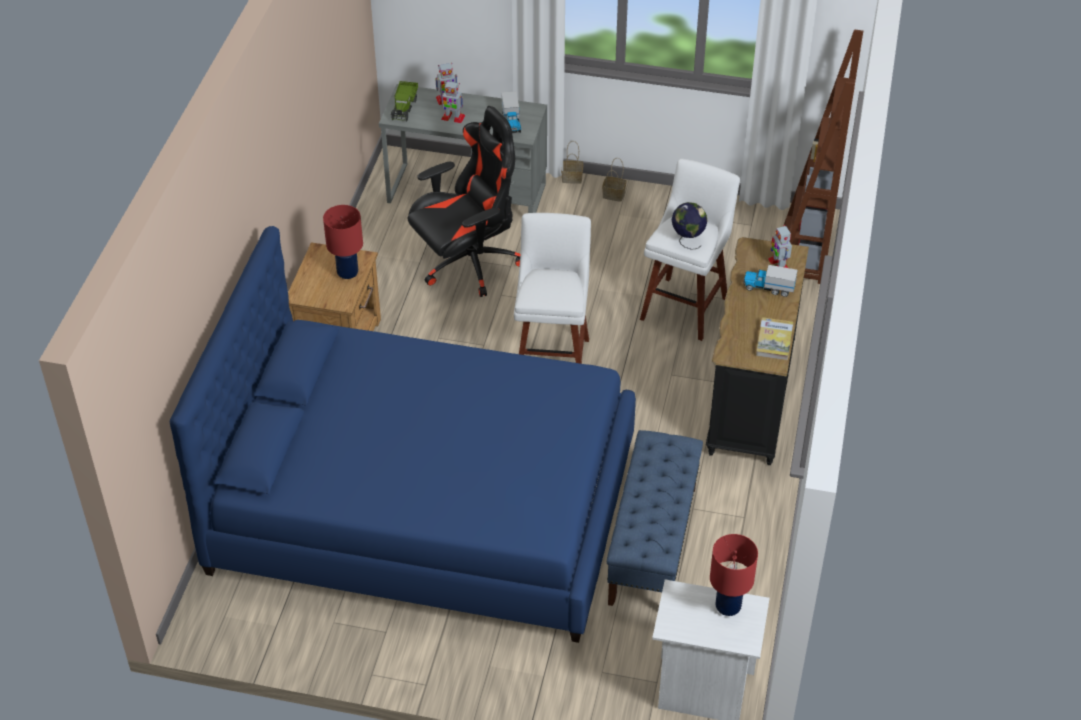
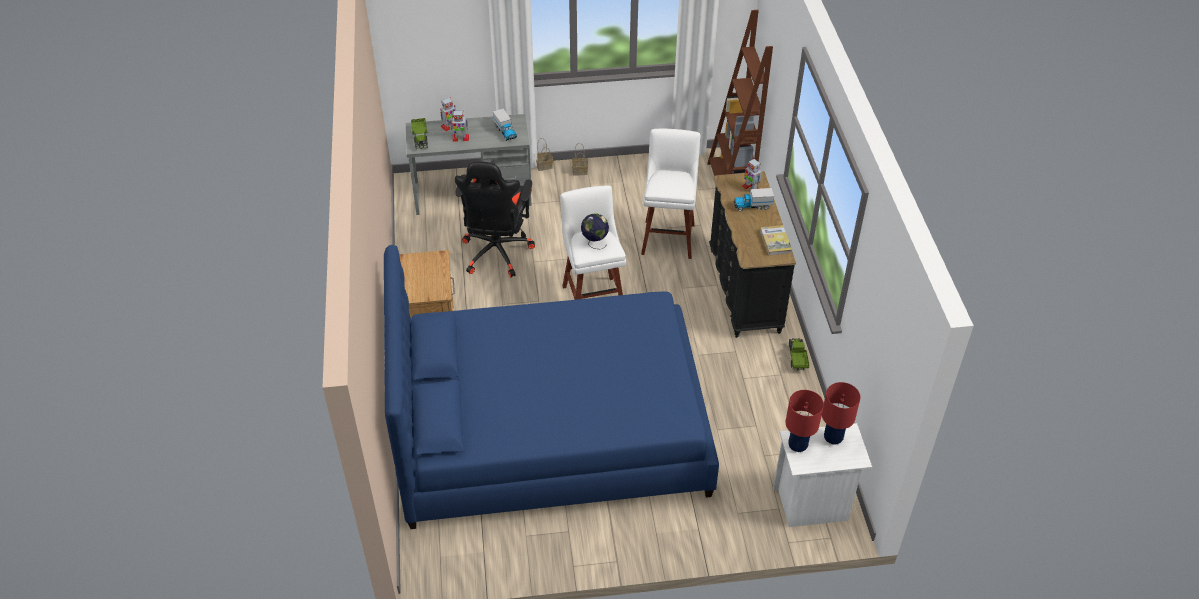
camera: 20 degrees left, 0 degrees up
(347, 274) = (434, 271): red table lamp -> red table lamp (797, 446)
(465, 267) = (498, 248): black office chair -> black office chair turned 150 degrees clockwise
(652, 544) = (728, 411): blue bench -> none
(687, 240) = (674, 187): globe -> globe (594, 243)
(776, 503) = (797, 358): none -> toy truck

